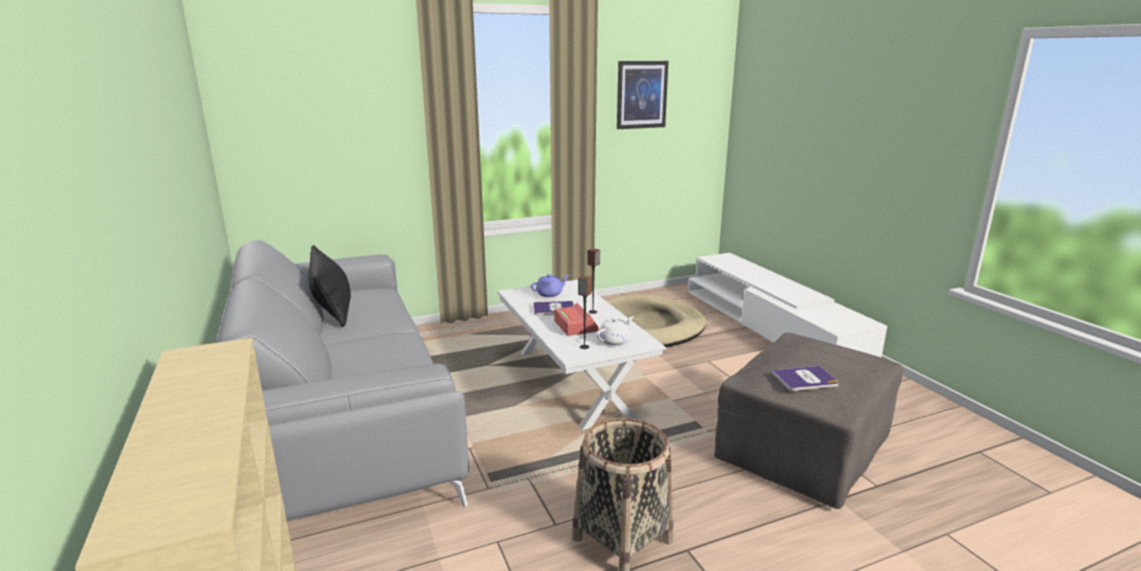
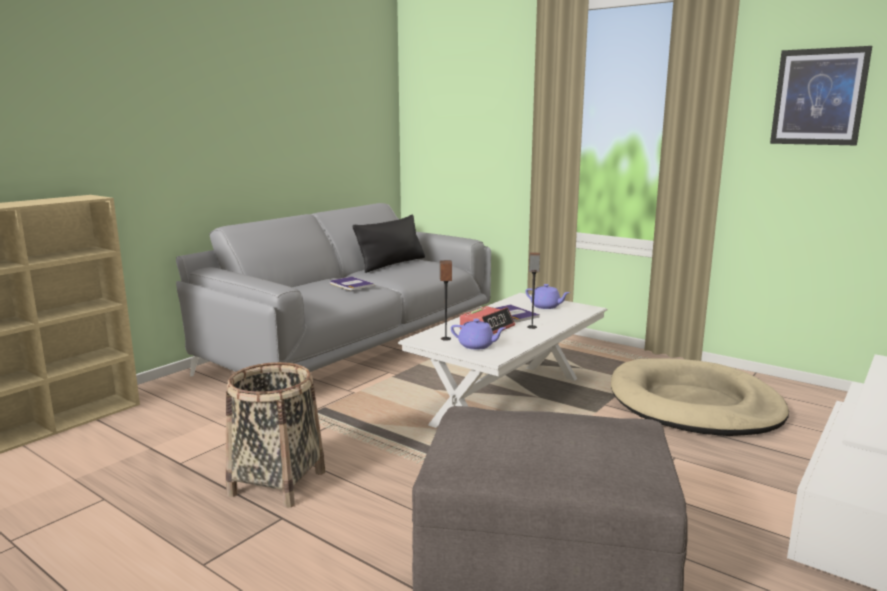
camera: 60 degrees right, 5 degrees down
(614, 341) = (477, 346): white teapot -> purple teapot
(805, 379) = (492, 435): book -> book (351, 284)

